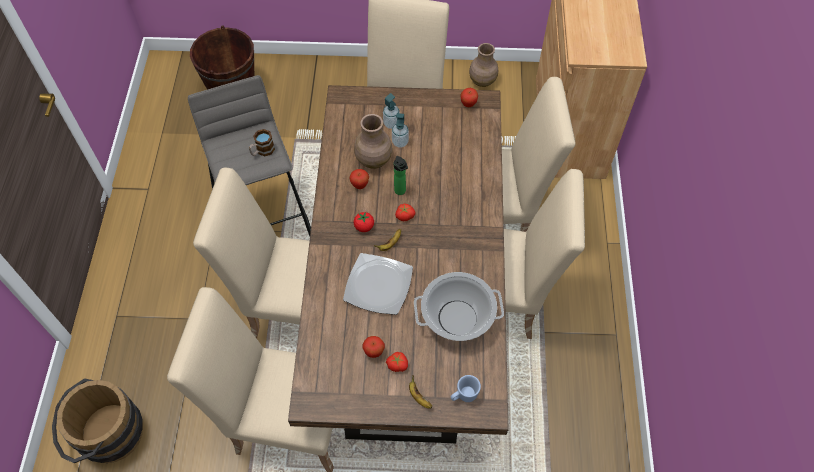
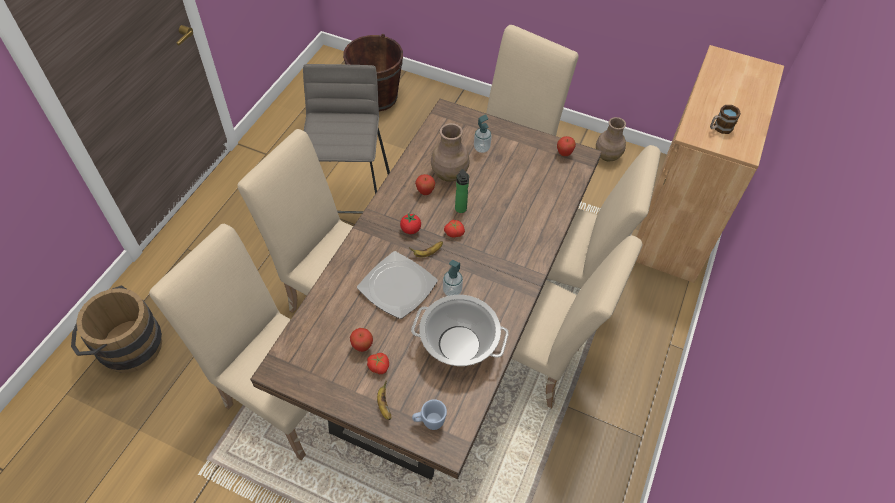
camera: 20 degrees right, 5 degrees down
(262, 151) = (353, 136): mug -> mug (719, 128)
(400, 142) = (482, 166): soap dispenser -> soap dispenser (452, 291)

